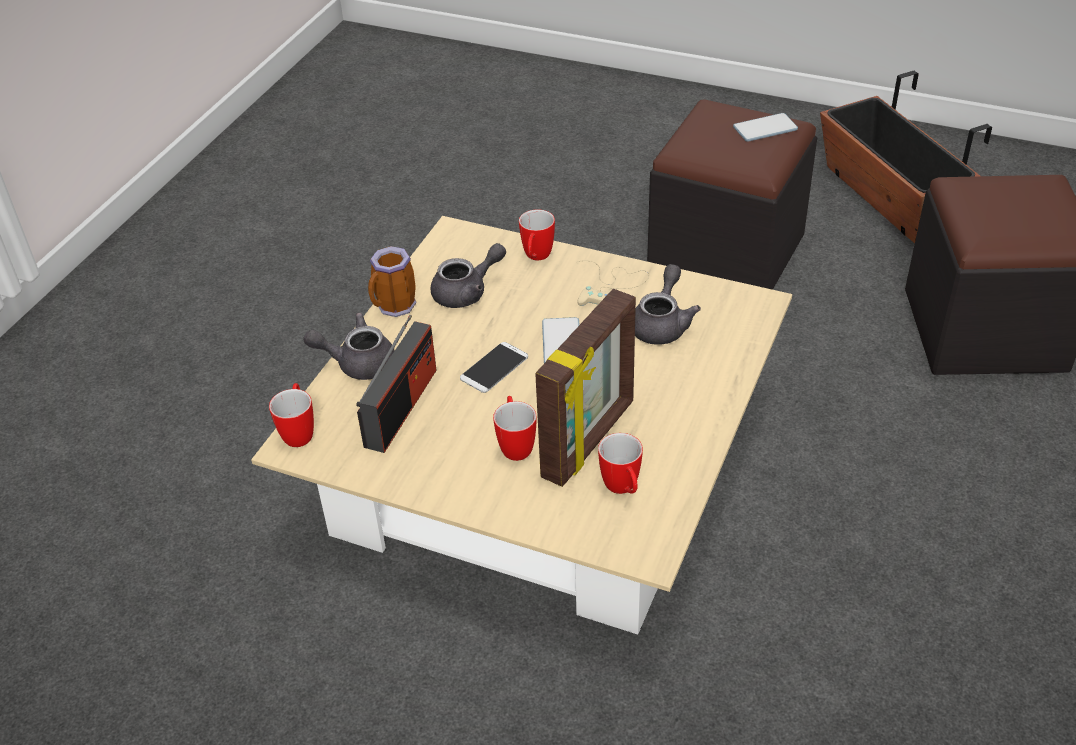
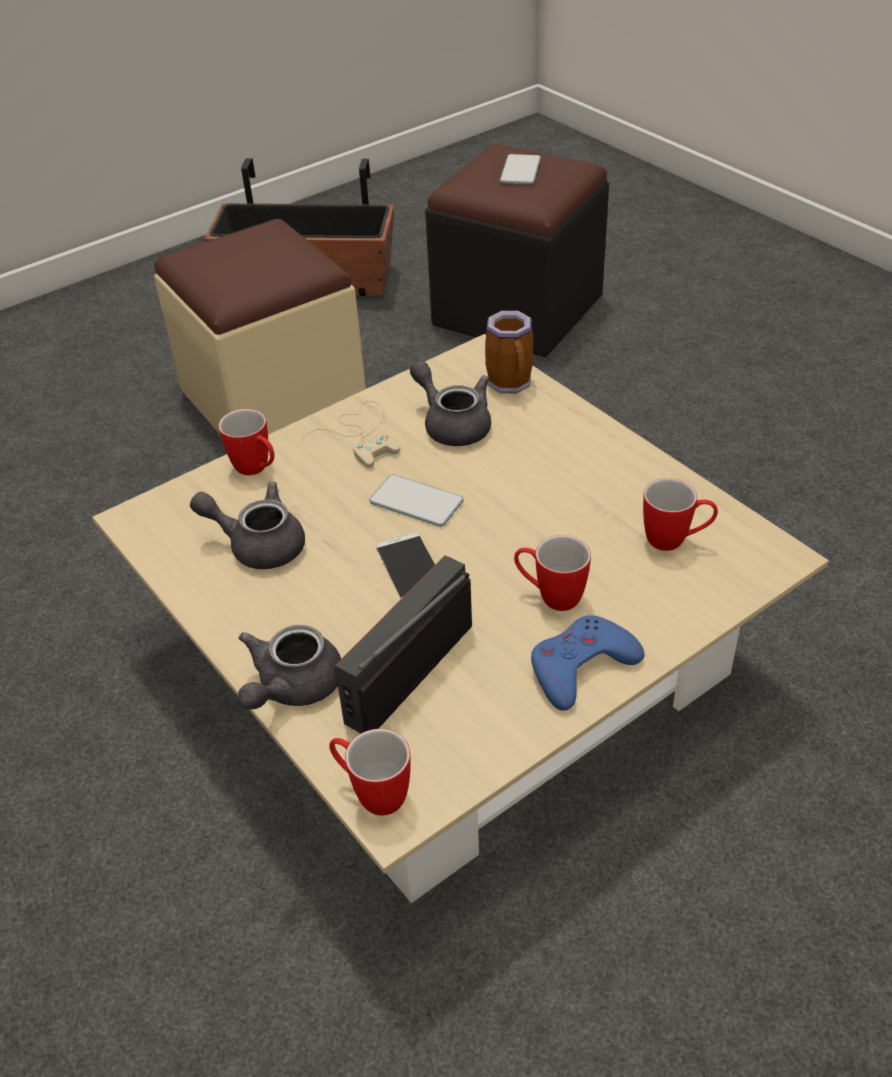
camera: 60 degrees left, 0 degrees up
(395, 308) = (222, 617): mug -> mug (512, 384)
(401, 407) = (409, 673): radio -> radio turned 105 degrees counterclockwise
(458, 484) = (581, 667): none -> blue game controller
(467, 292) = (258, 544): grey teapot -> grey teapot turned 75 degrees counterclockwise
(590, 440) = (586, 537): picture frame -> none
(726, 253) = (273, 399): black ottoman -> beige ottoman
(765, 129) = (260, 240): phone -> phone (520, 171)

